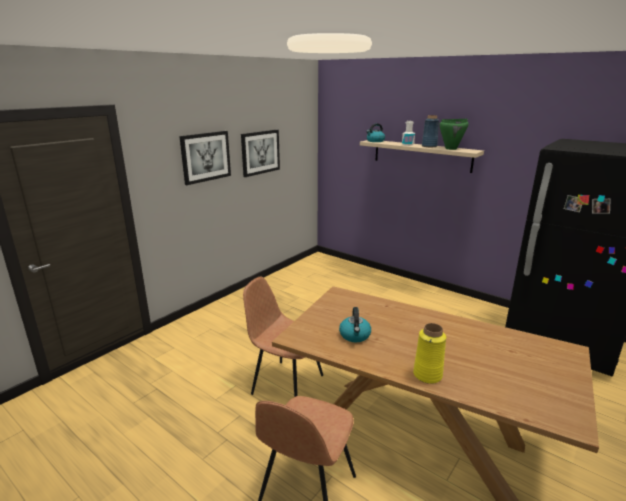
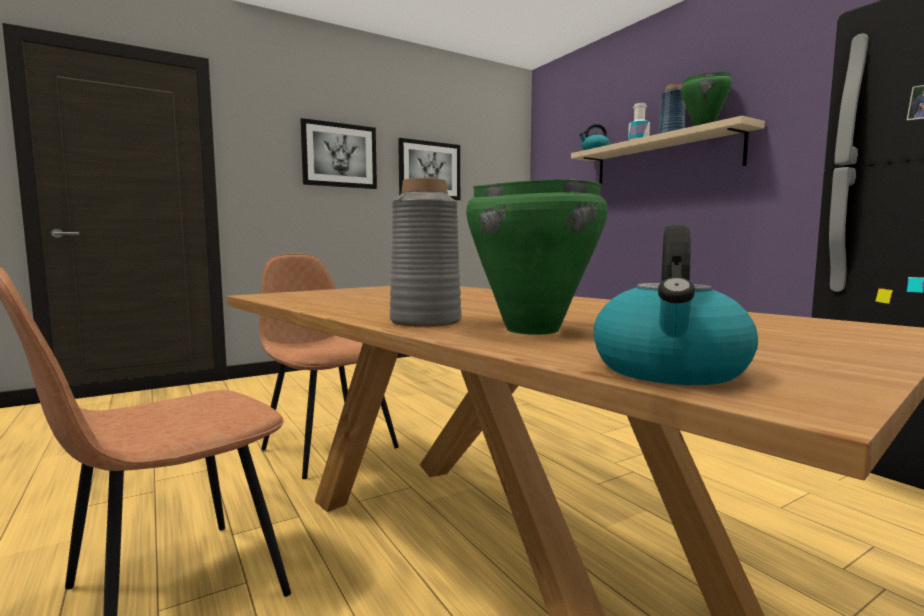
camera: 20 degrees right, 15 degrees down
(355, 335) = (370, 298): kettle -> kettle (670, 370)
(427, 375) = (426, 321): yellow vase -> grey vase
(473, 378) = (532, 329): none -> green cooking pot

